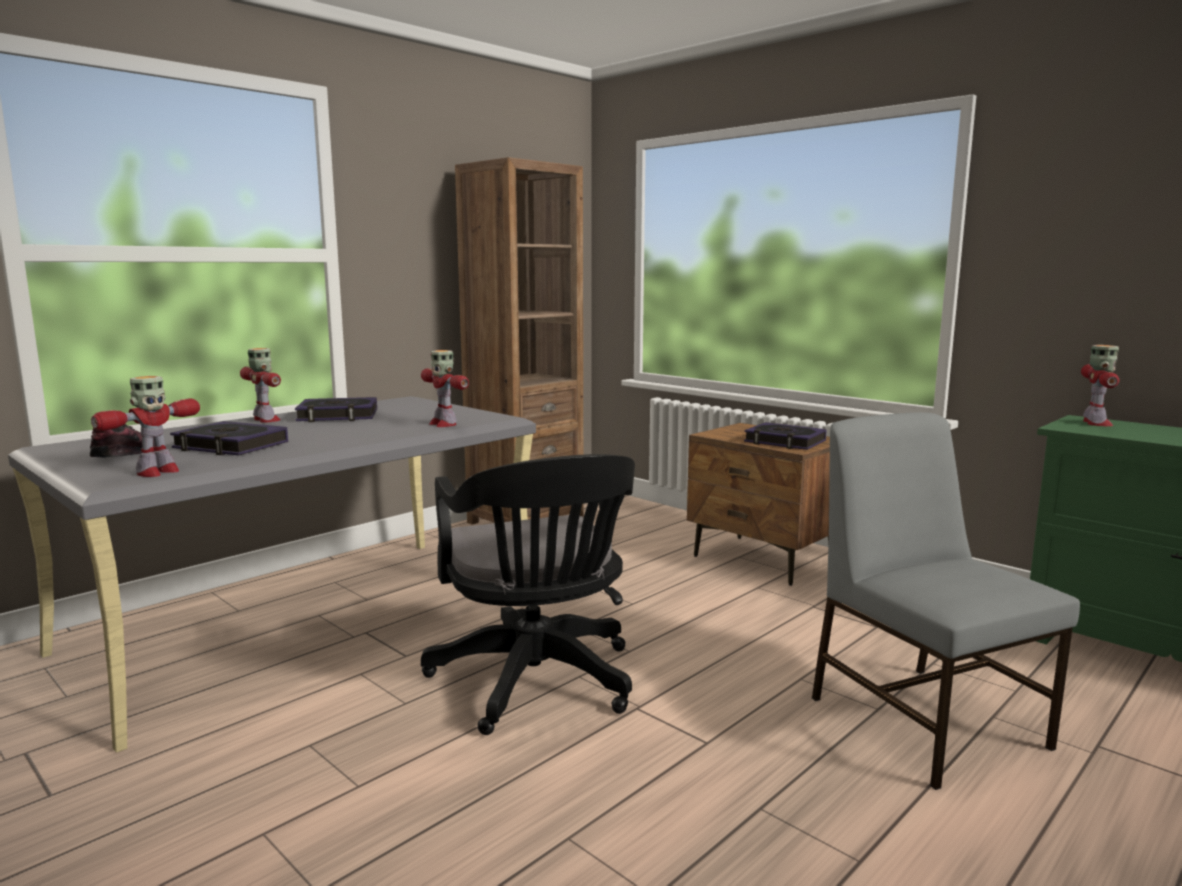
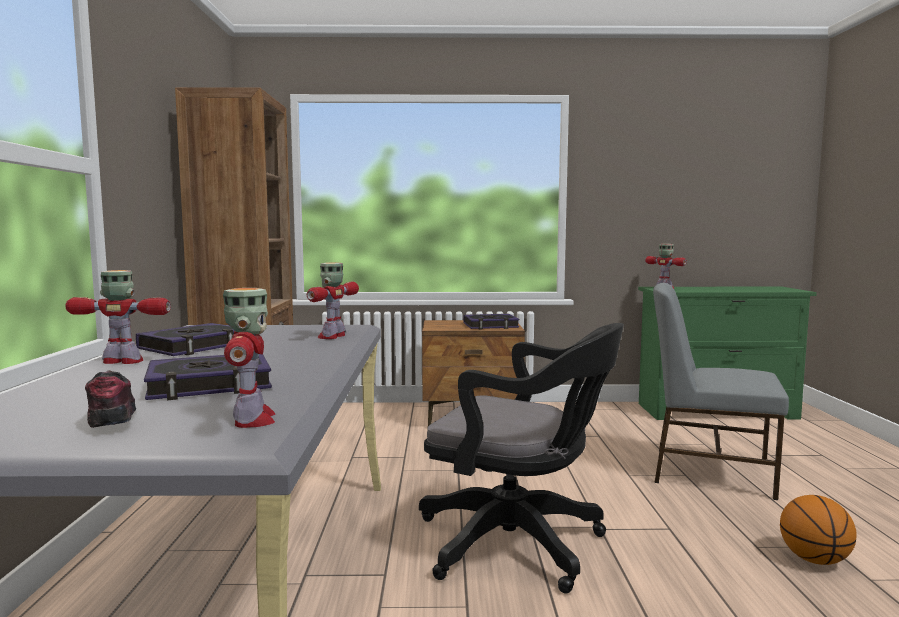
camera: 45 degrees left, 5 degrees down
(443, 424) = (333, 336): toy robot -> toy robot turned 105 degrees clockwise
(796, 857) = (814, 559): none -> basketball

